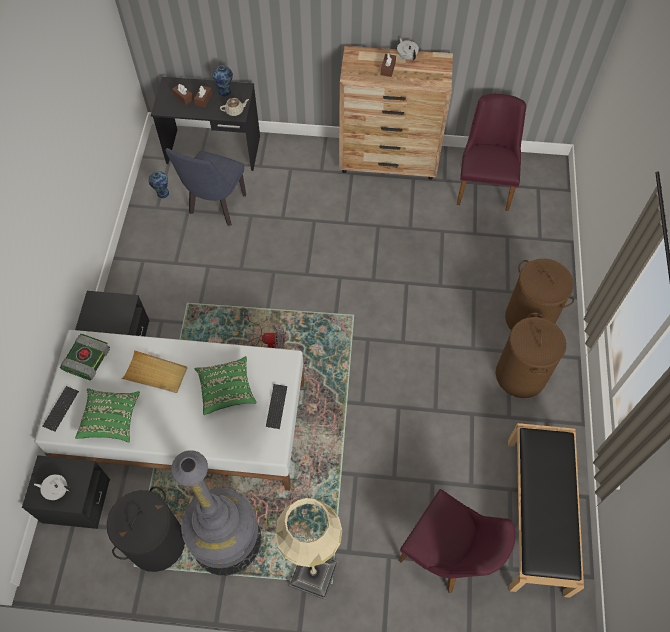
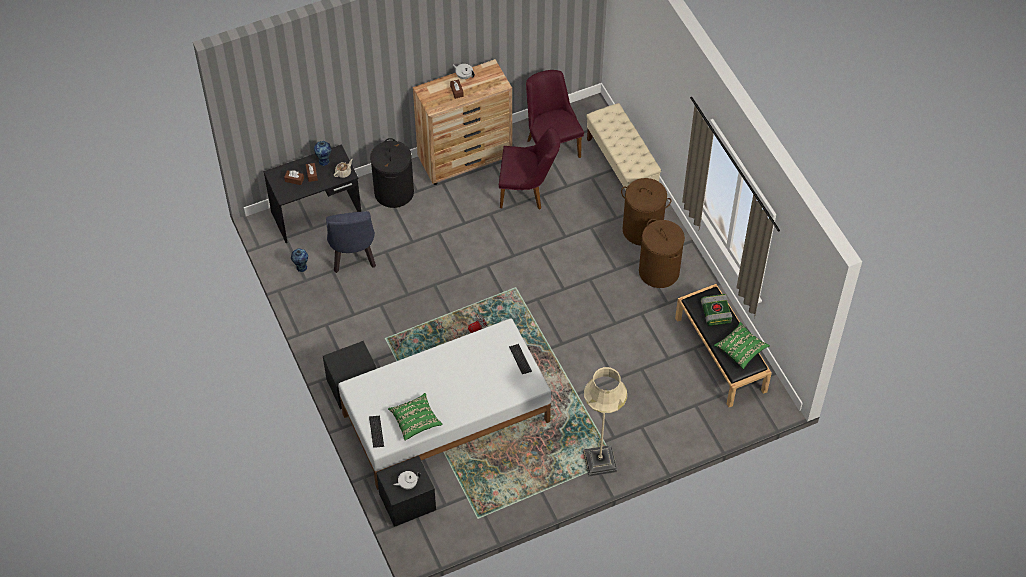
camera: 30 degrees left, 5 degrees down
(86, 358) = (367, 394): book -> book (715, 312)
(155, 373) = (424, 379): beige tray -> none
(156, 542) = (482, 497): black laundry basket -> black laundry basket (393, 192)
(226, 390) = (479, 366): green pillow -> green pillow (740, 350)
(226, 539) = (528, 471): grey floor lamp -> none
(447, 555) = (678, 407): purple chair -> purple chair (527, 192)
(546, 239) = (621, 166): none -> beige bench

